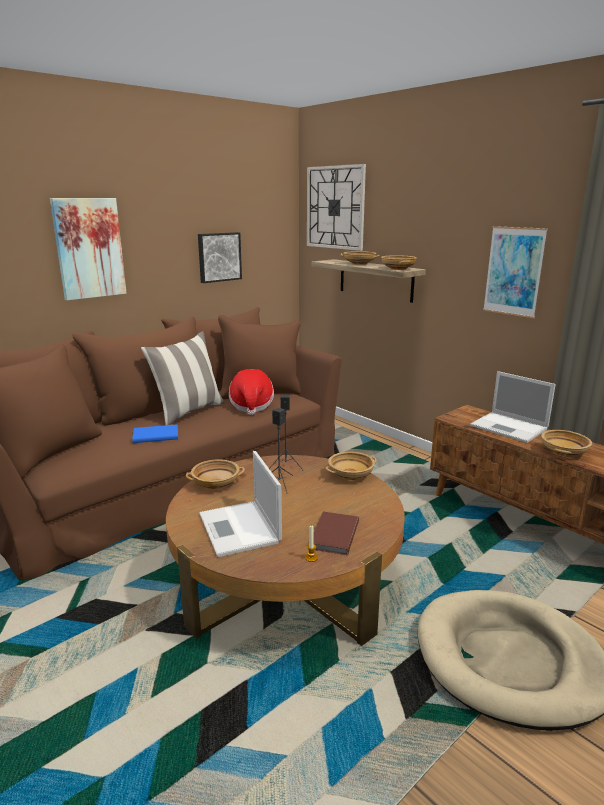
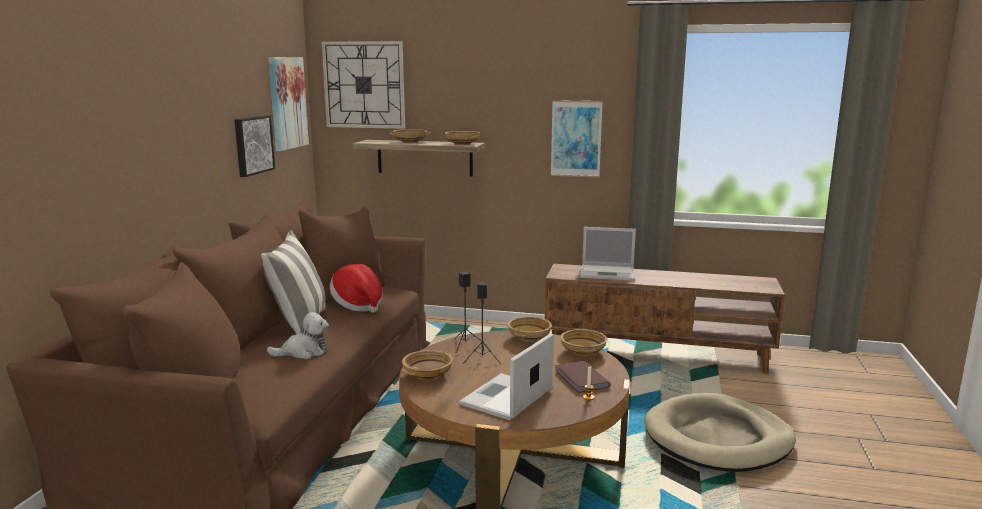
camera: 35 degrees left, 5 degrees down
(89, 248) = (142, 143): picture -> picture (287, 103)
(155, 435) = (303, 352): blue book -> plush toy
(240, 529) = (506, 398): laptop -> laptop turned 90 degrees clockwise
(564, 452) = (664, 281): beige bowl -> beige bowl (583, 352)

